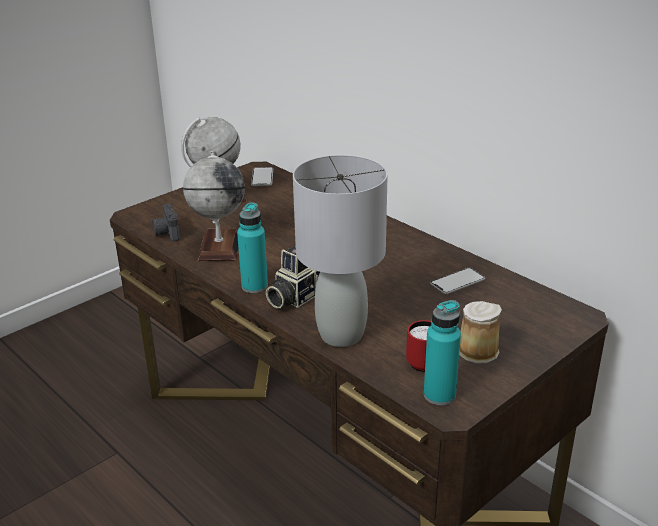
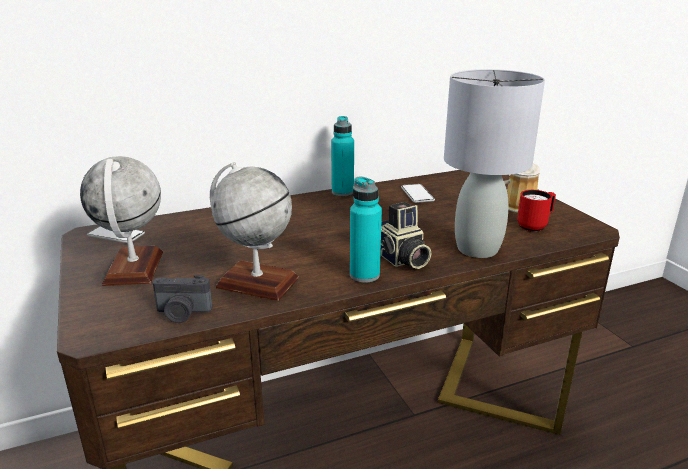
camera: 70 degrees left, 5 degrees down
(439, 395) = (575, 229): turquoise bottle -> turquoise bottle (342, 192)

